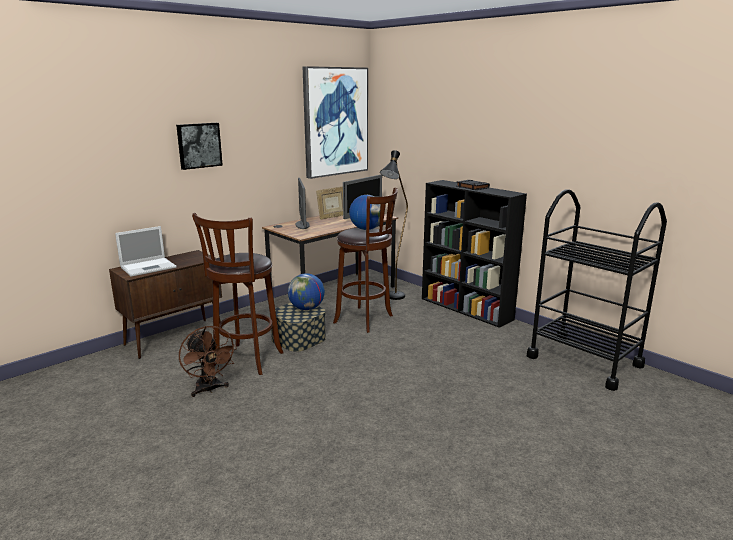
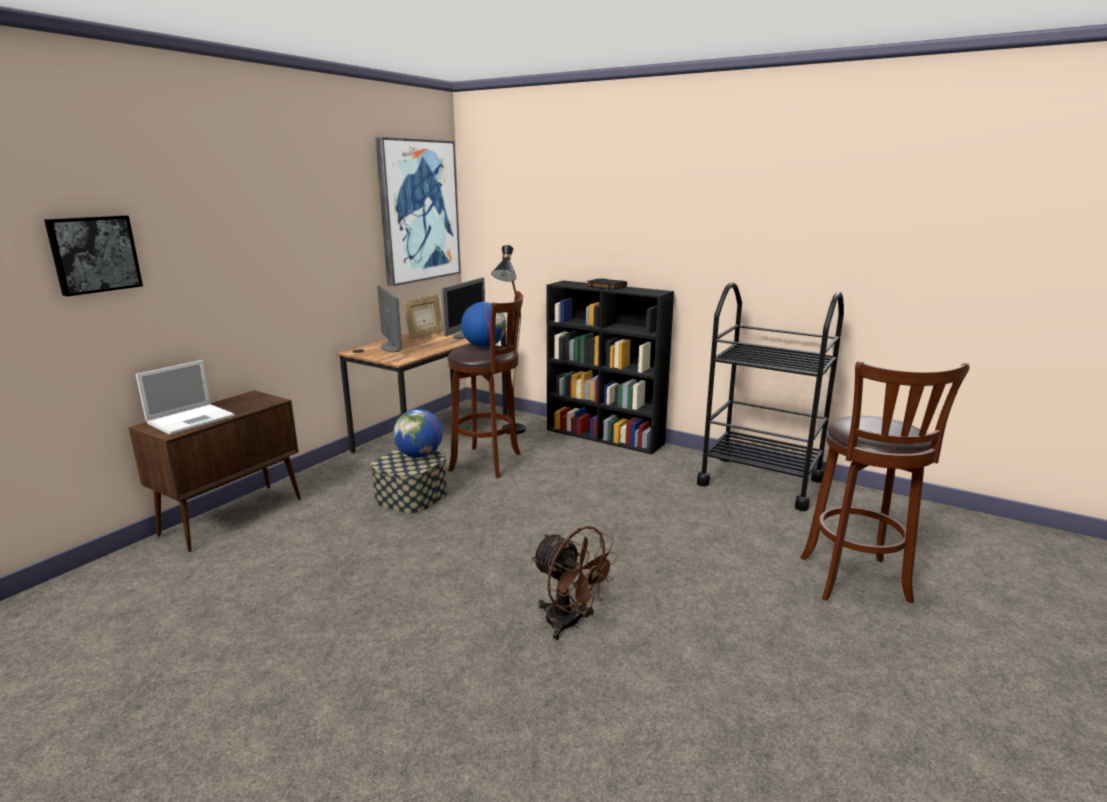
camera: 15 degrees left, 0 degrees up
(199, 145) = (247, 244): picture -> picture (94, 254)
(209, 390) = (314, 580): brown fan -> brown fan (570, 624)
(246, 361) = (350, 534): brown stool -> brown stool (856, 582)

